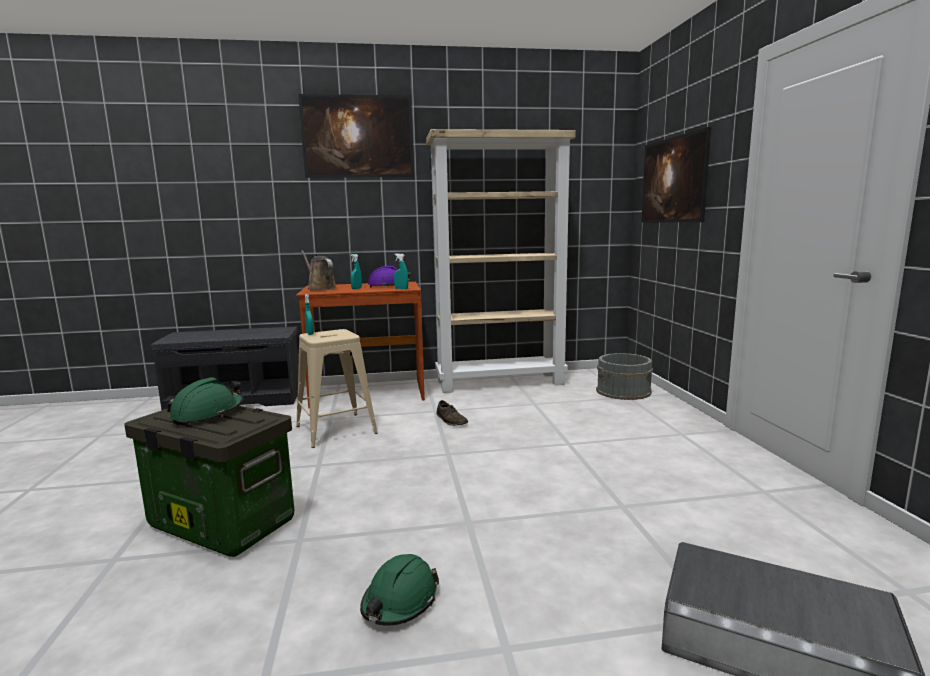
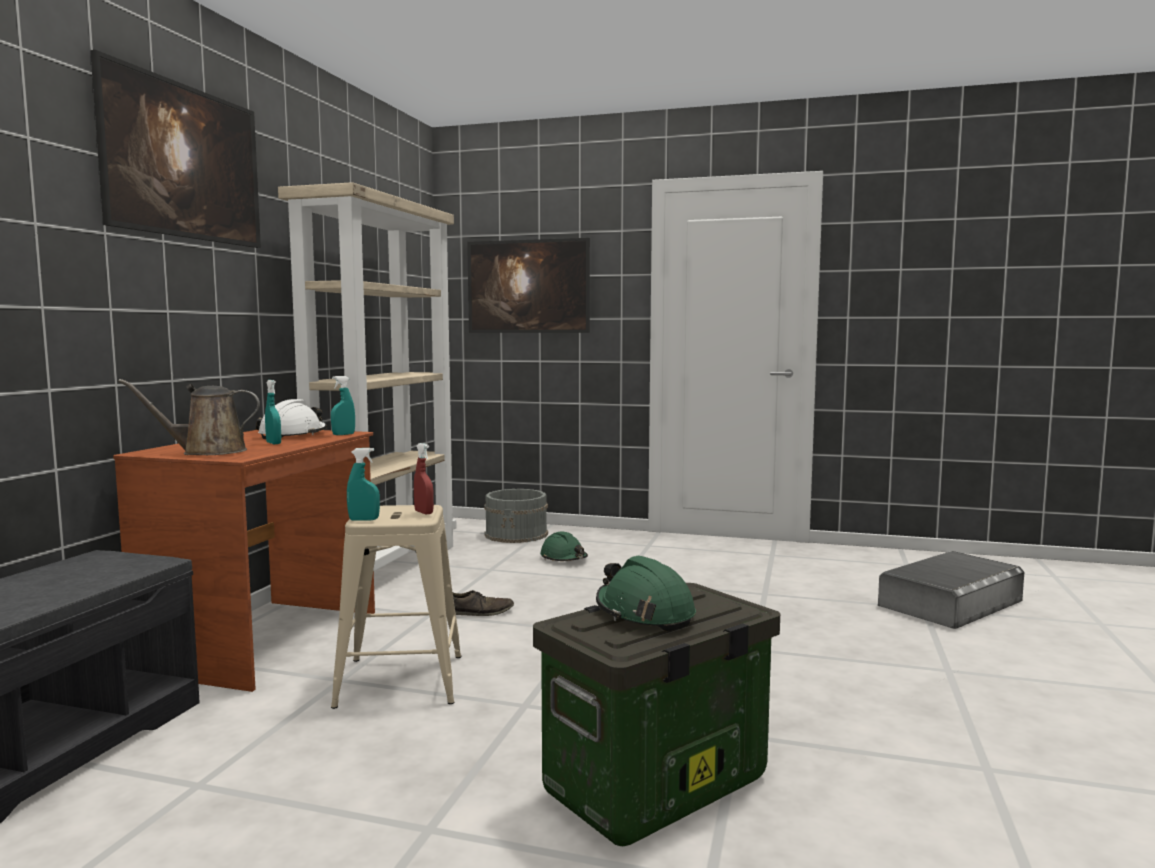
camera: 65 degrees left, 5 degrees down
(333, 337) = (424, 512): none -> red spray bottle
(388, 286) = (293, 435): purple hard hat -> white hard hat
(399, 602) = (879, 697): green hard hat -> green hard hat (564, 559)

